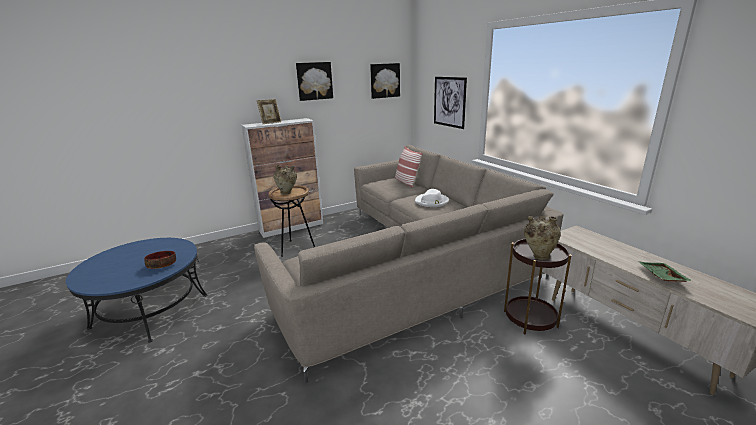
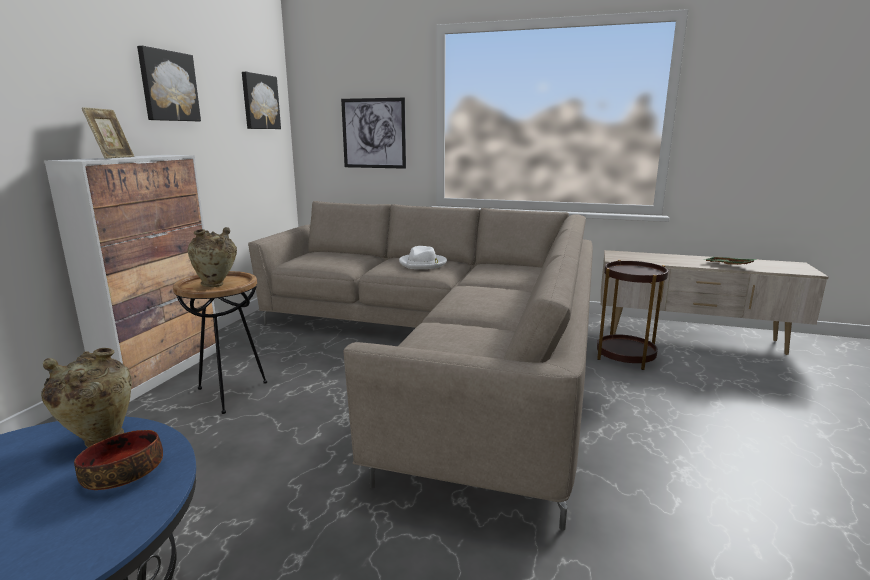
camera: 45 degrees left, 5 degrees down
(407, 182) = (341, 253): pillow -> none
(538, 256) = (641, 274): beige vase -> beige vase (100, 439)

